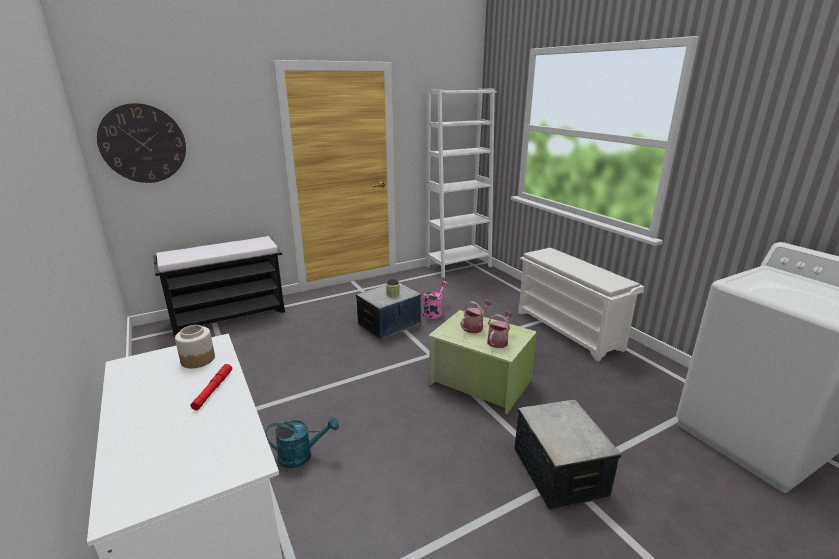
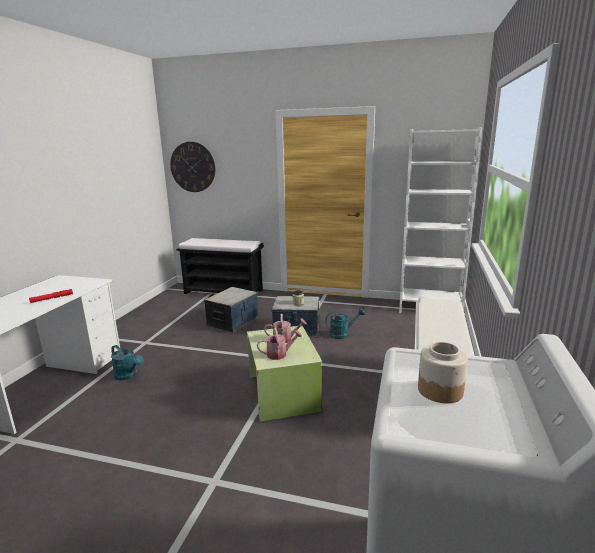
camera: 45 degrees right, 5 degrees down
(198, 359) = (77, 285): jar -> jar (440, 390)
(434, 312) = (342, 334): pink watering can -> turquoise watering can
(560, 472) = (219, 476): storage box -> storage box (233, 322)

